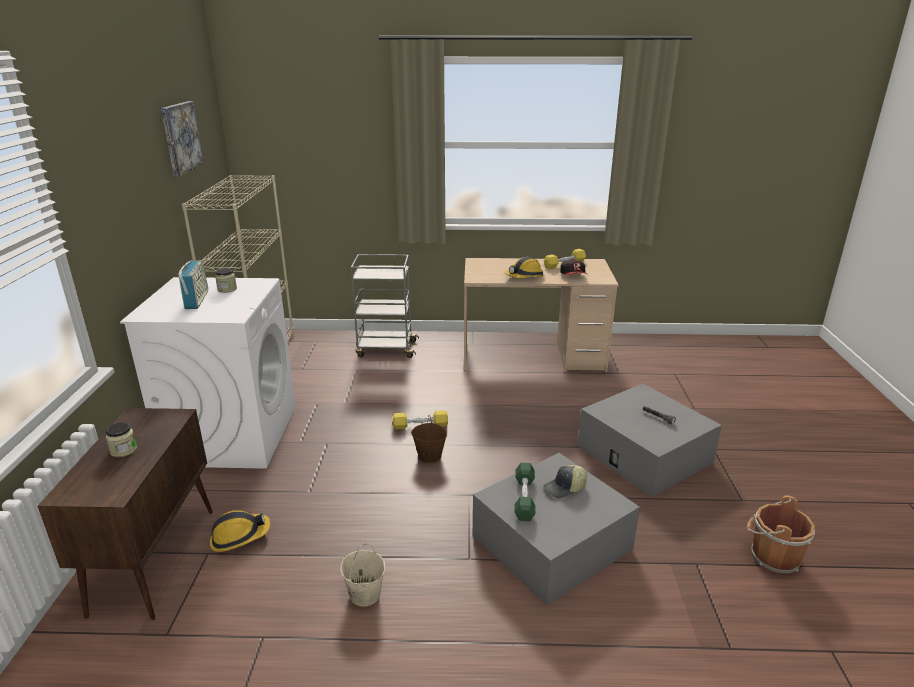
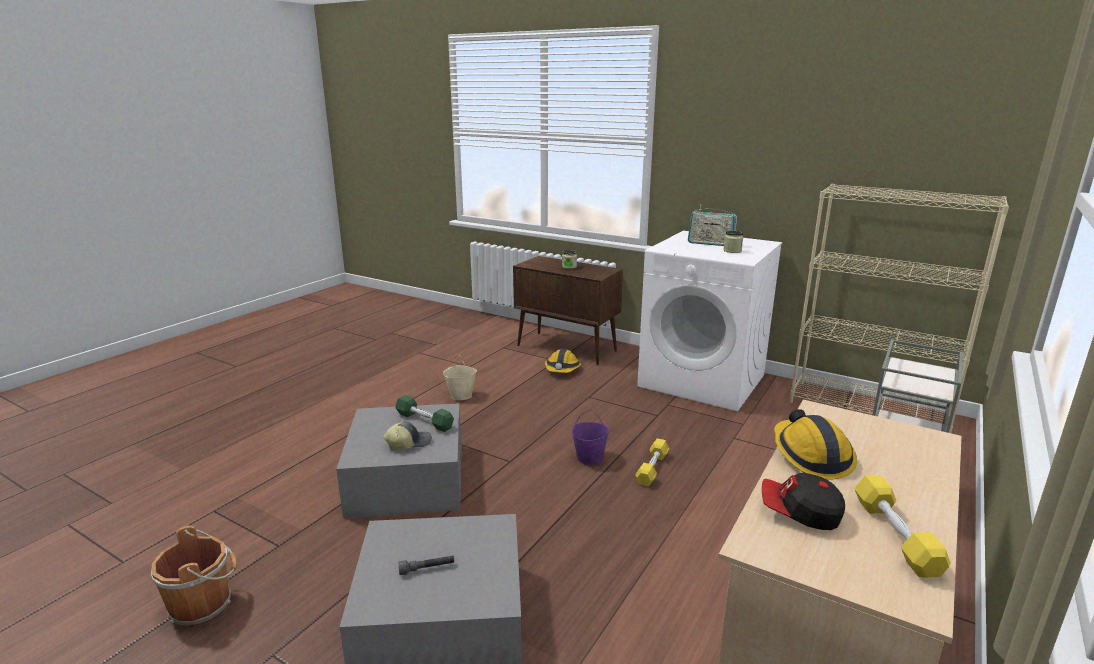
camera: 120 degrees right, 5 degrees down
(181, 137) = (888, 121): picture -> none
(429, 456) = (590, 458): brown bucket -> purple bucket
(565, 488) = (408, 443): cap -> cap turned 60 degrees clockwise

